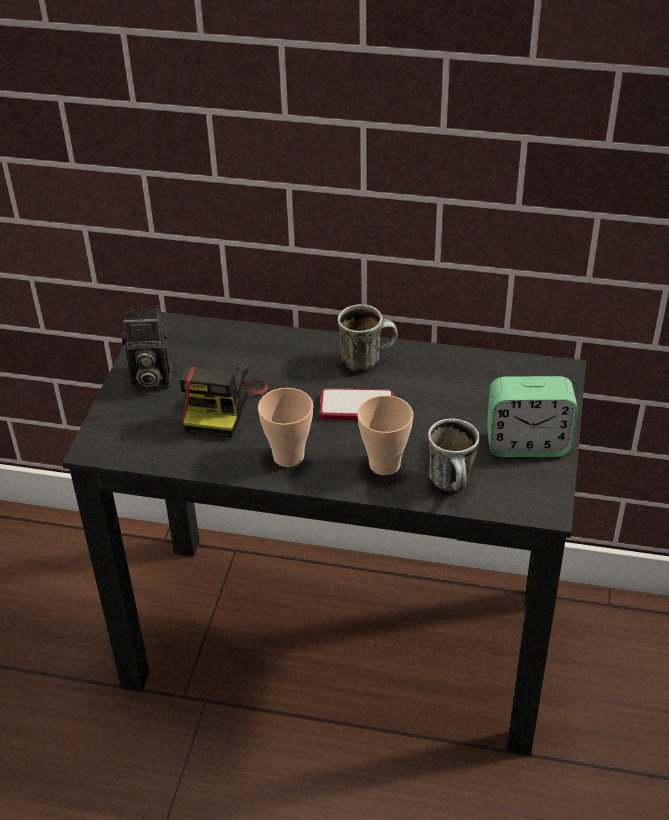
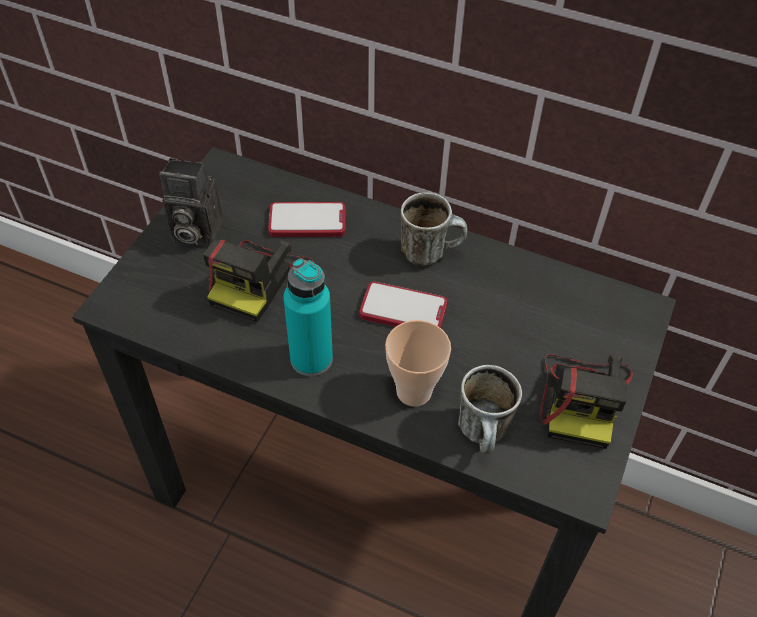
camera: 10 degrees right, 10 degrees up
(250, 354) = (307, 221): none -> phone
(288, 456) = (311, 359): cup -> turquoise bottle
(527, 444) = (582, 398): alarm clock -> camera

